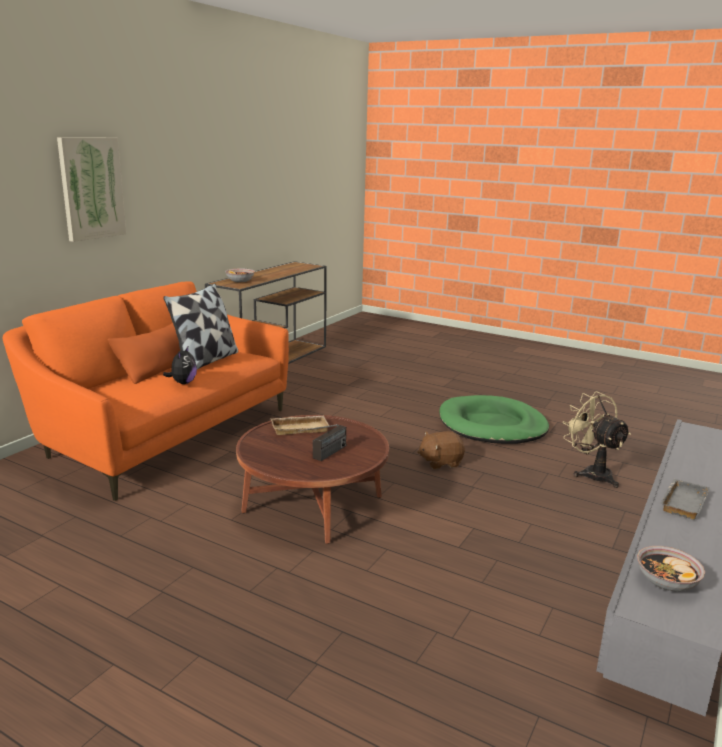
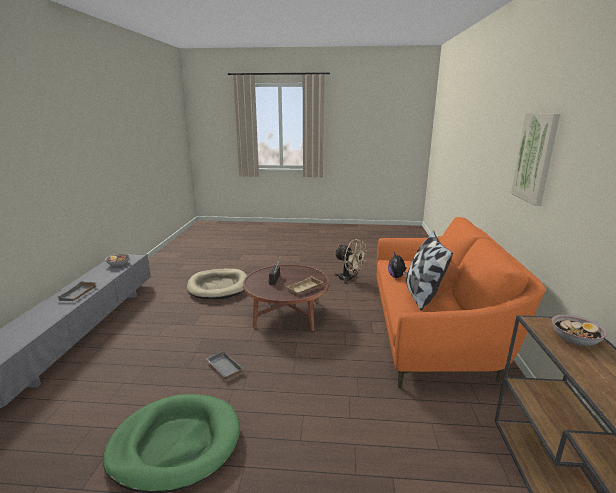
camera: 155 degrees right, 0 degrees up
(405, 618) = (218, 286): none -> beige dog bed
(440, 462) = (223, 368): brown plush toy -> grey tray
(591, 473) = (89, 395): beige fan -> beige fan (349, 279)

